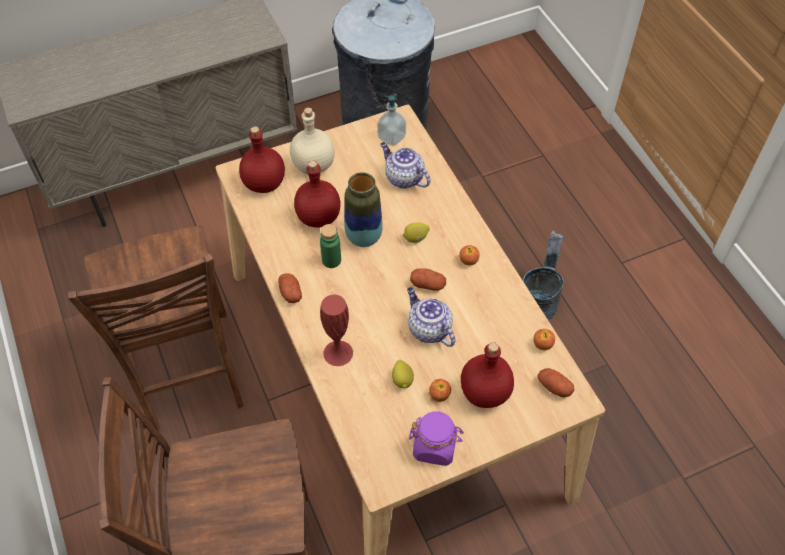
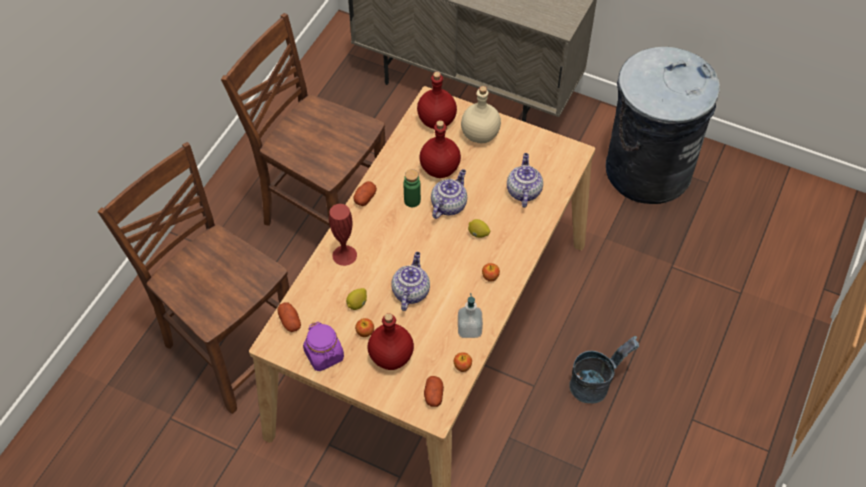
camera: 50 degrees right, 0 degrees up
(187, 374) = (323, 217): brown chair -> brown chair turned 90 degrees clockwise
(364, 237) = (449, 205): vase -> teapot
(391, 137) = (553, 159): soap dispenser -> soap dispenser (469, 329)
(428, 284) = (446, 267): potato -> potato (290, 321)

